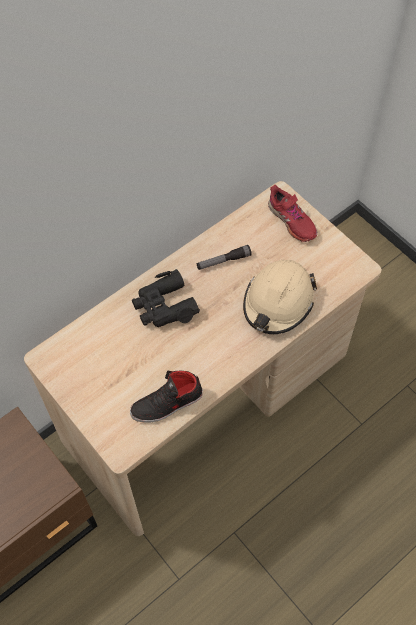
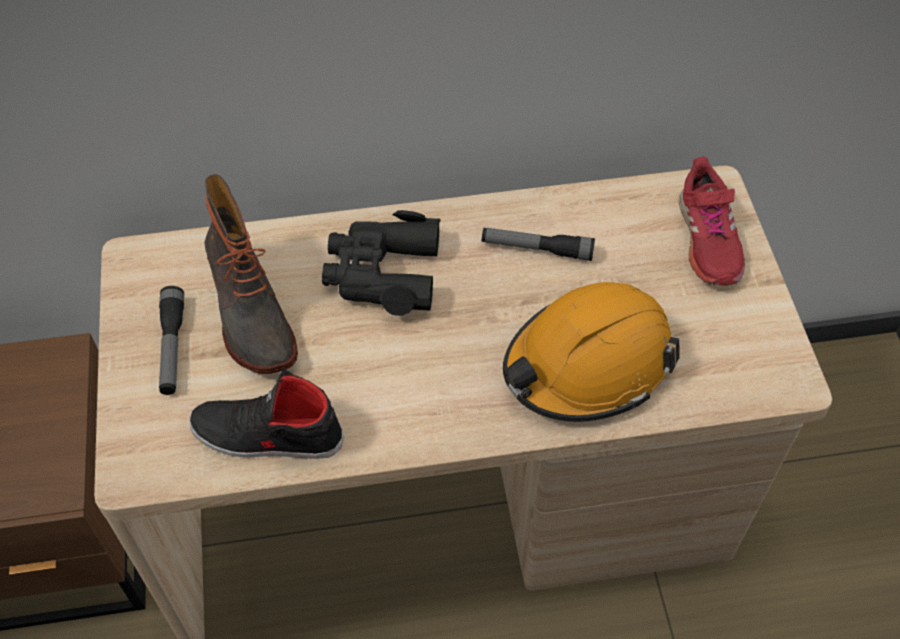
camera: 30 degrees right, 5 degrees down
(95, 388) = (172, 347): none -> flashlight
(118, 355) = (248, 313): none -> boot
(278, 302) = (587, 364): beige hard hat -> orange hard hat

